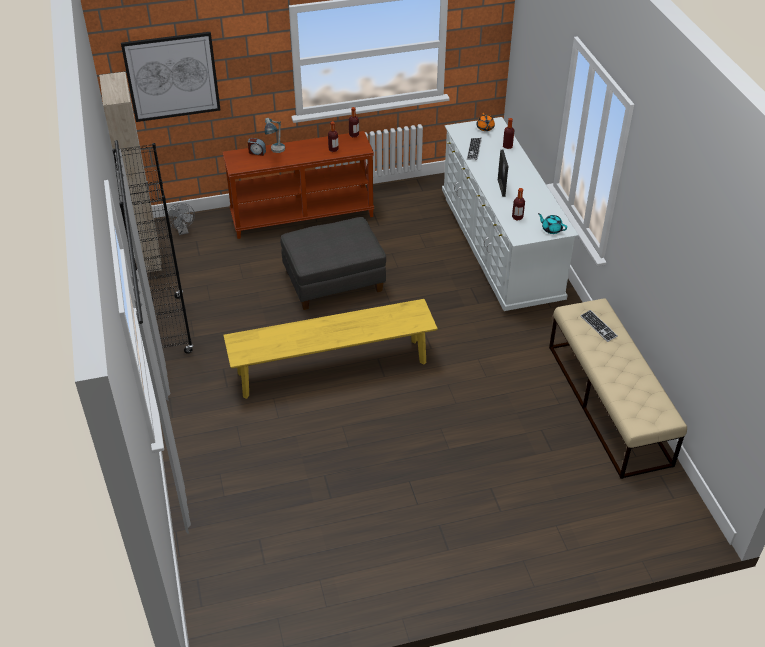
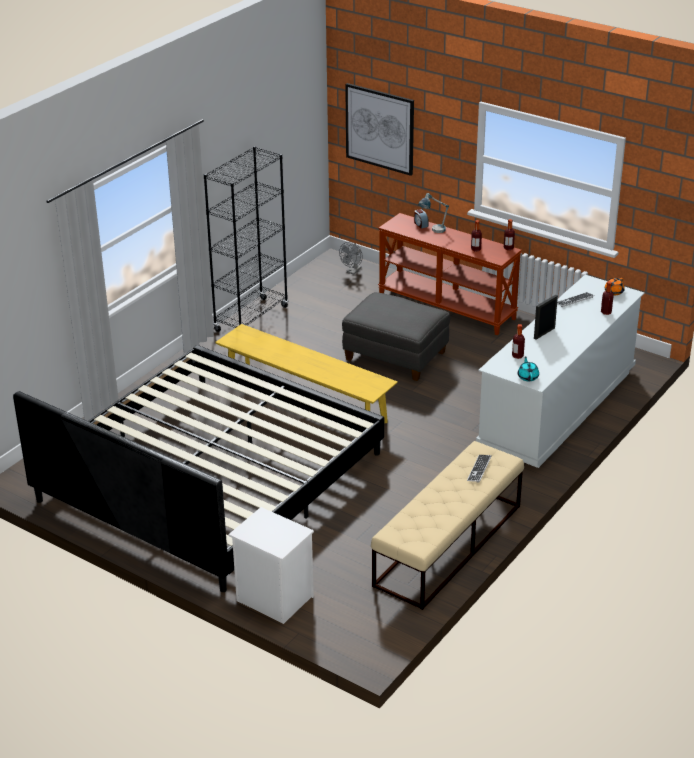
camera: 50 degrees right, 10 degrees down
(149, 255) = (308, 273): beige wardrobe -> none
(372, 491) = (210, 477): none -> bed
(582, 550) = (272, 598): none -> white nightstand

